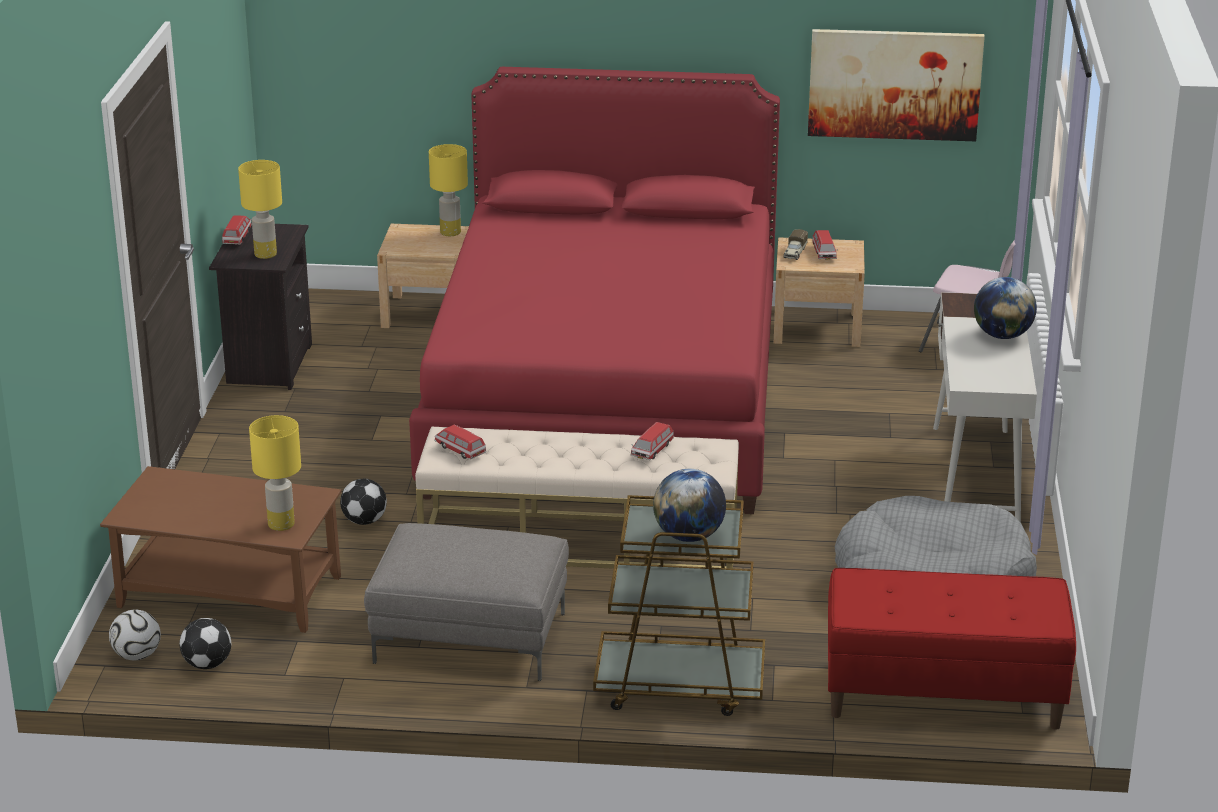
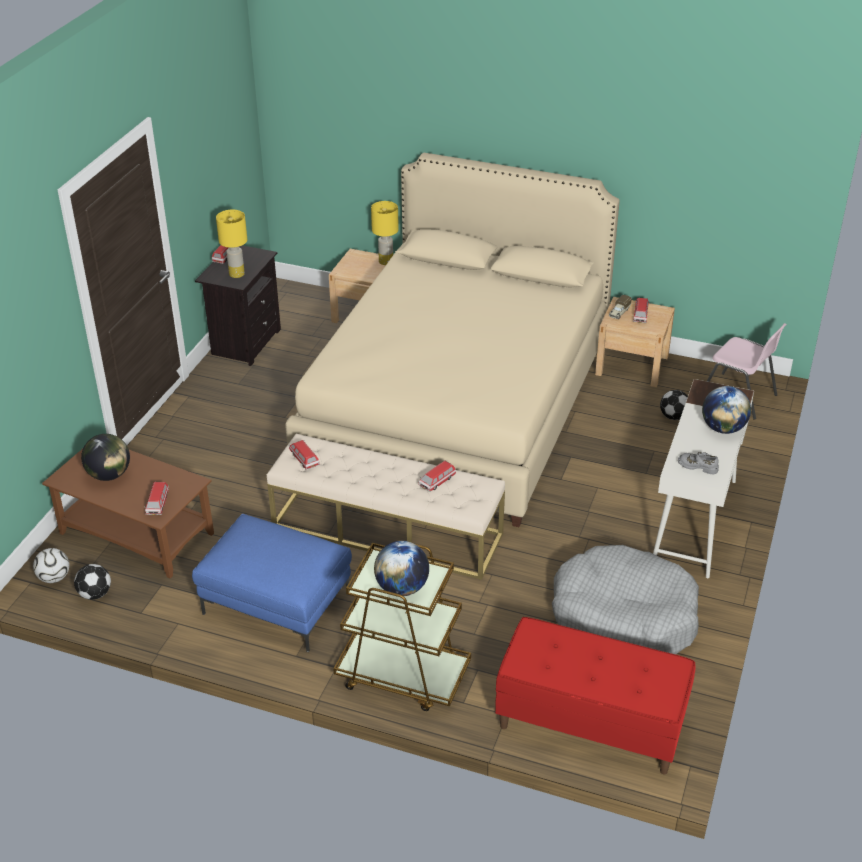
camera: 15 degrees right, 10 degrees up
(193, 503) = (109, 475): none -> globe
(281, 524) = (157, 504): yellow table lamp -> toy car
(364, 521) = (250, 487): football -> football (673, 416)
(468, 639) = (275, 604): grey ottoman -> blue ottoman
(606, 397) = (458, 405): red bed -> beige bed
(894, 84) = (706, 200): picture -> none
(990, 375) = (698, 466): none -> grey shoe

